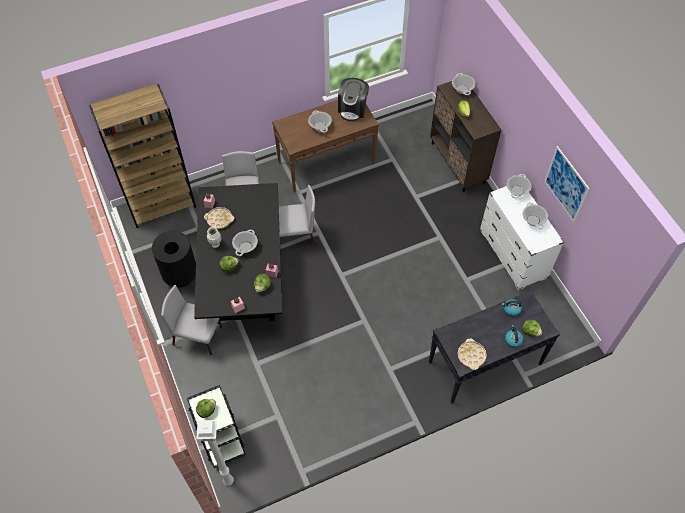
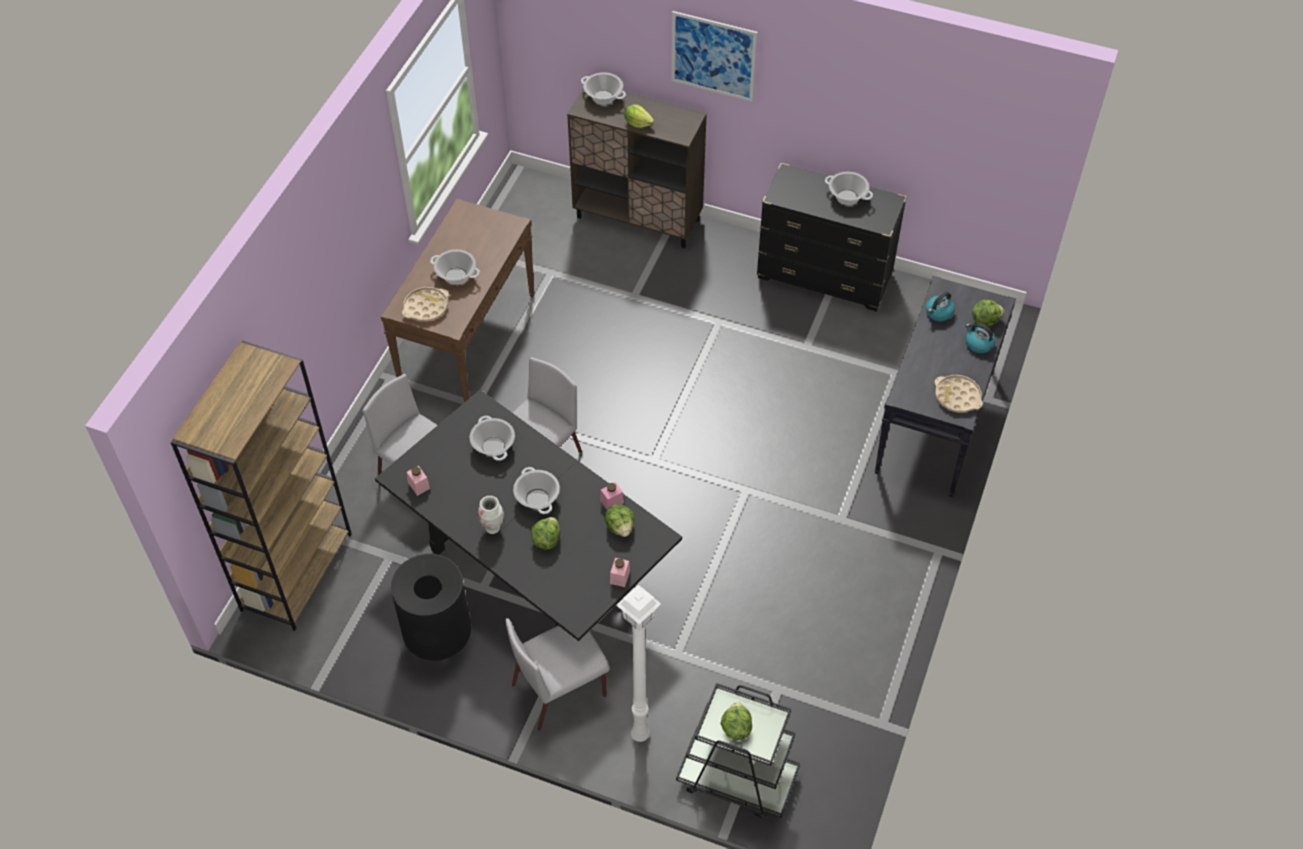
camera: 45 degrees left, 5 degrees down
(219, 219) = (458, 494): beige tray -> beige tray (426, 307)
(229, 481) = (813, 818): white floor lamp -> white floor lamp (642, 735)
(353, 109) = (473, 224): coffee machine -> none
(513, 254) = (824, 276): white dresser -> black dresser
(517, 190) = (791, 177): cooking pot -> cooking pot (493, 446)
(566, 184) = (875, 111): picture -> picture (713, 56)

